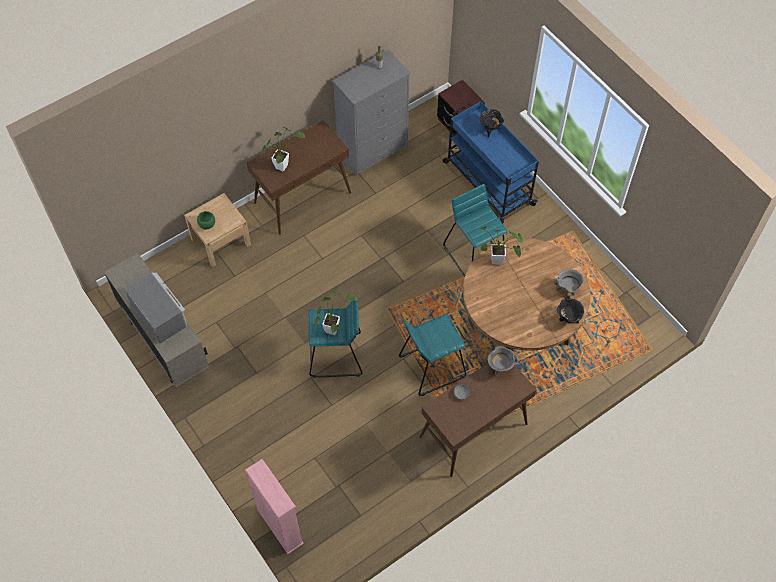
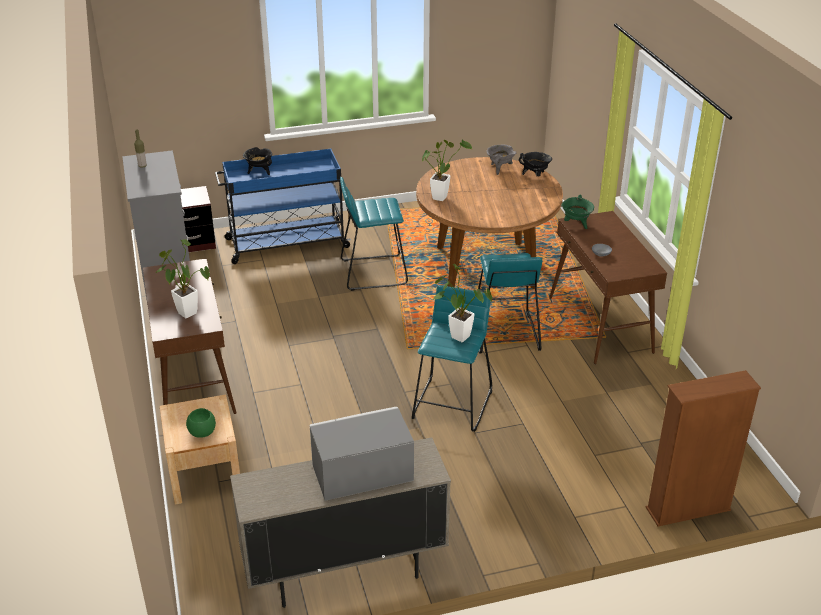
camera: 70 degrees left, 25 degrees down
(280, 526) = (688, 509): pink bookcase -> brown bookcase
(500, 367) = (576, 224): grey cooking pot -> green cooking pot

